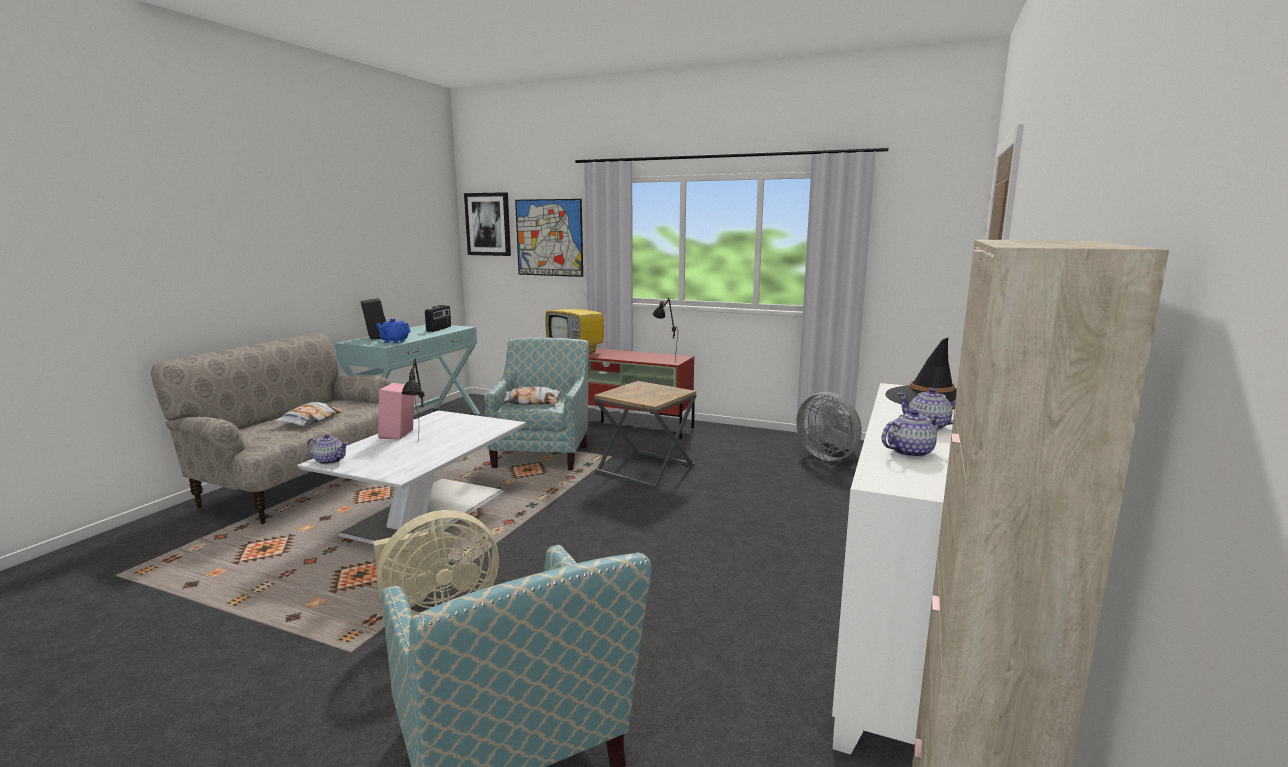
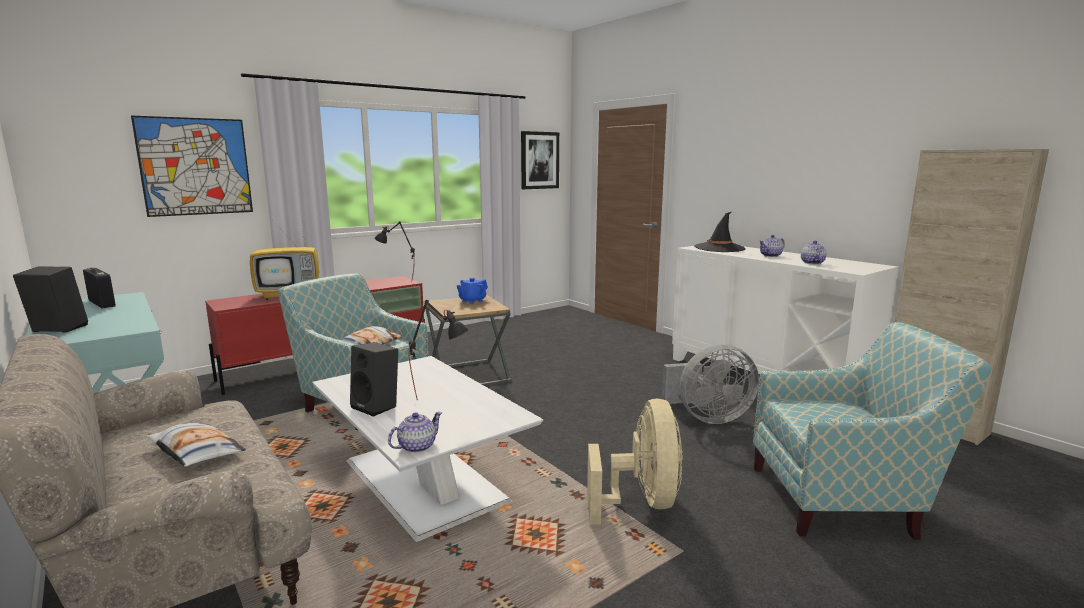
camera: 60 degrees left, 0 degrees up
(394, 341) = (126, 324): blue teapot -> blue teapot (472, 301)
(399, 435) = (377, 406): pink speaker -> black speaker
(488, 224) = (77, 149): picture -> picture (539, 160)
(828, 456) = (531, 328): grey fan -> grey fan (708, 418)

